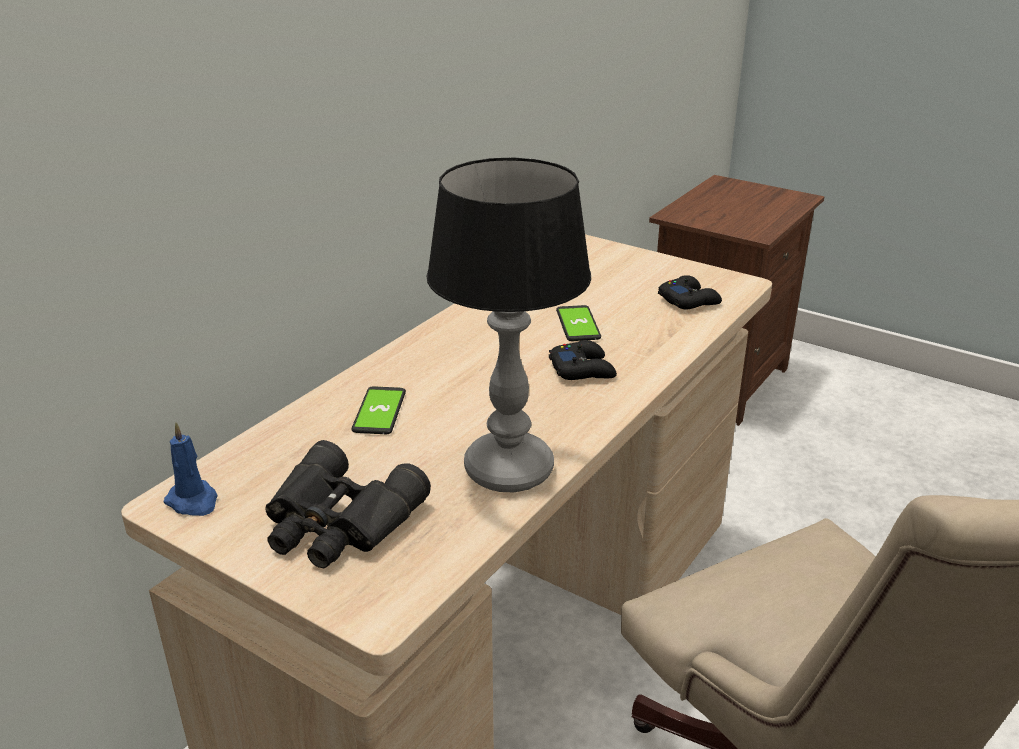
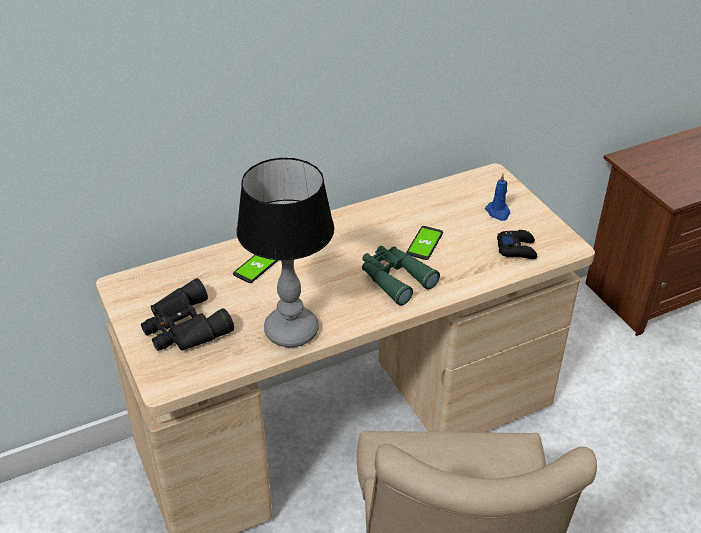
camera: 30 degrees right, 10 degrees up
(193, 501) = (129, 288): blue candle -> blue candle (498, 212)
(582, 369) = (395, 279): black game controller -> green binoculars

